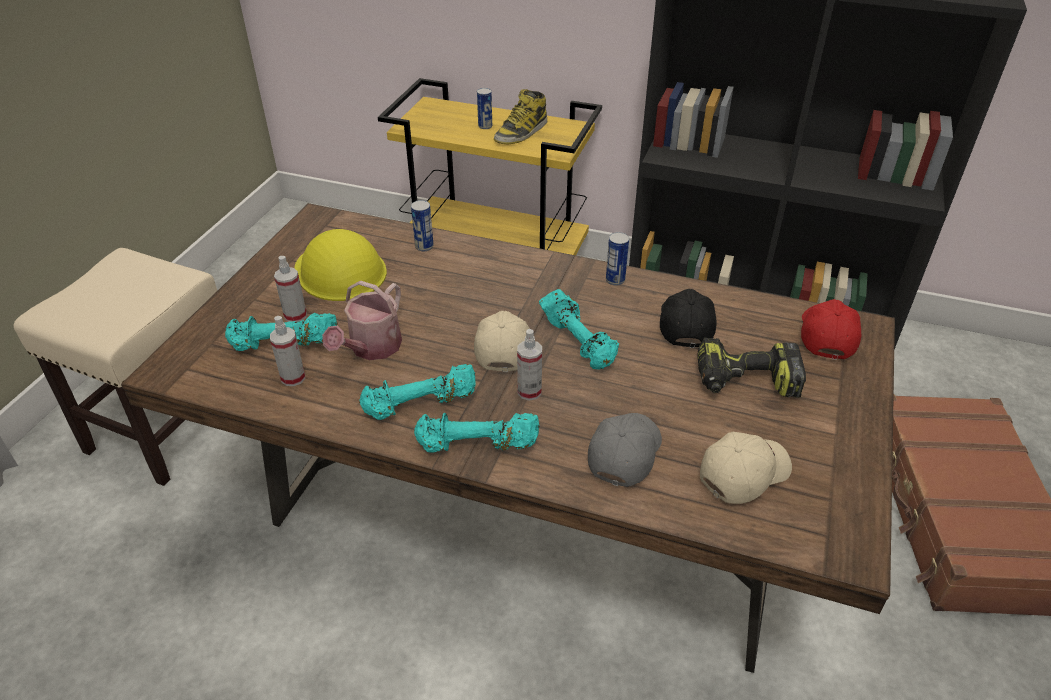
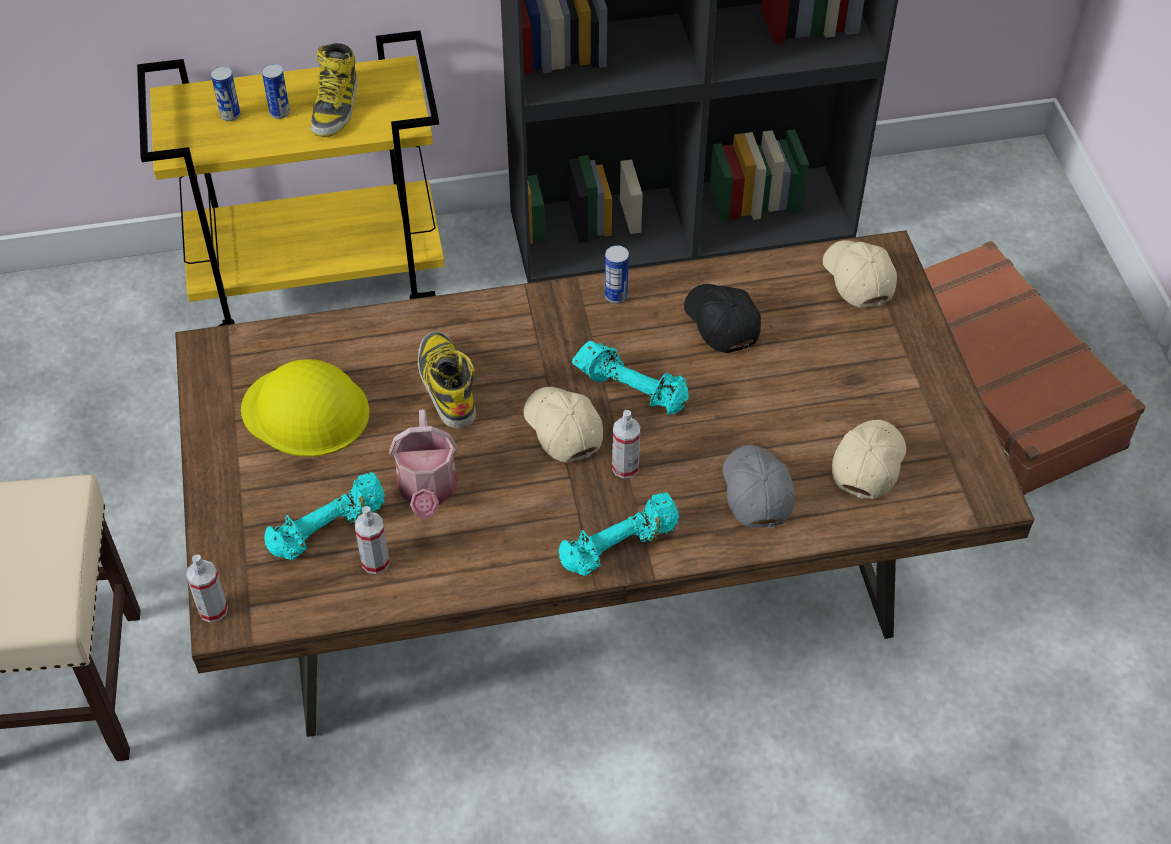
camera: 30 degrees left, 10 degrees up
(295, 316) = (308, 489): spray bottle -> spray bottle (213, 610)
(421, 405) = (532, 531): turquoise dumbbell -> none
(424, 246) = (374, 337): can -> can (230, 115)
(445, 289) = (446, 384): none -> boot
(745, 382) = (815, 366): power drill -> none
(826, 335) = (857, 279): red cap -> beige cap

